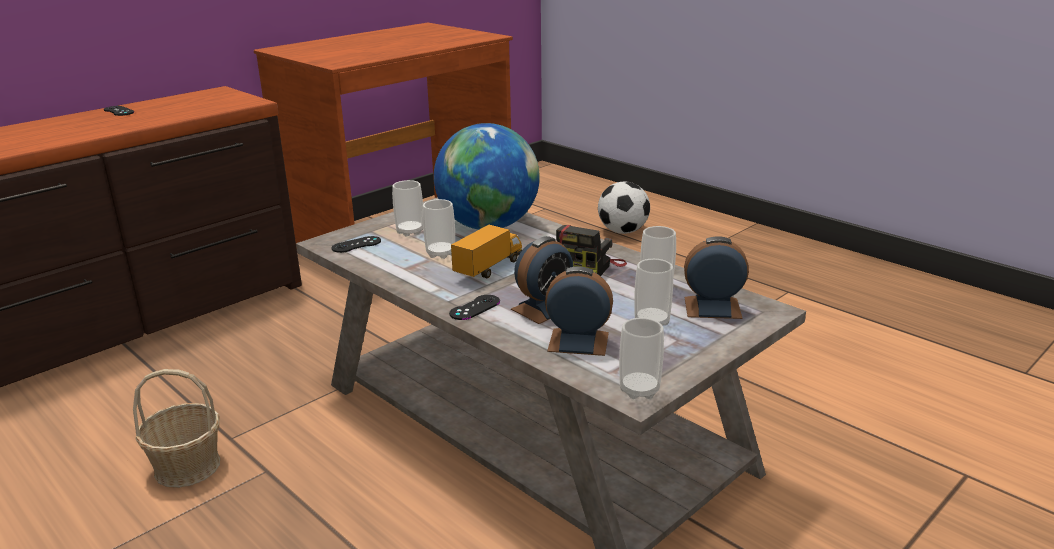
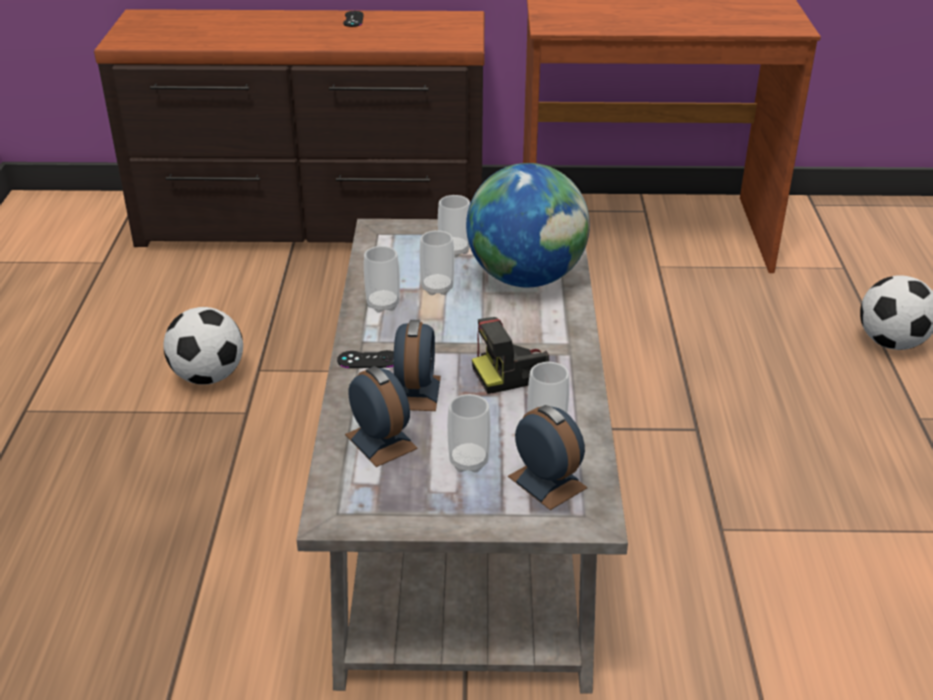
camera: 45 degrees right, 10 degrees up
(187, 466) = (208, 376): basket -> football
(356, 245) = (393, 243): black game controller -> none
(489, 269) = (445, 326): toy truck -> none
(544, 308) = (415, 392): alarm clock -> alarm clock turned 90 degrees counterclockwise
(639, 390) = (342, 514): cup -> cup (383, 305)

